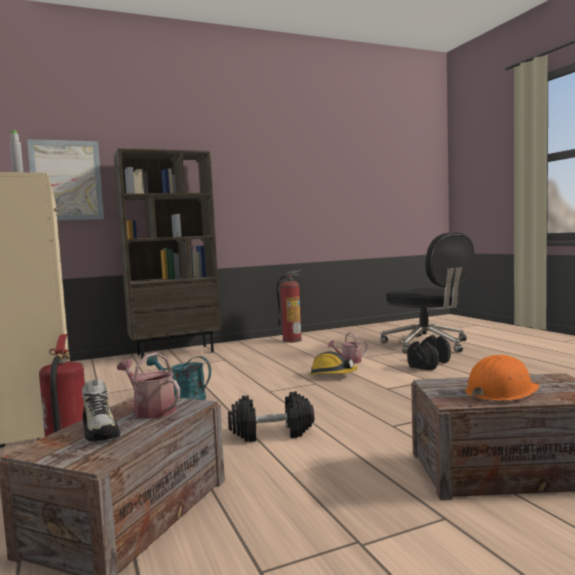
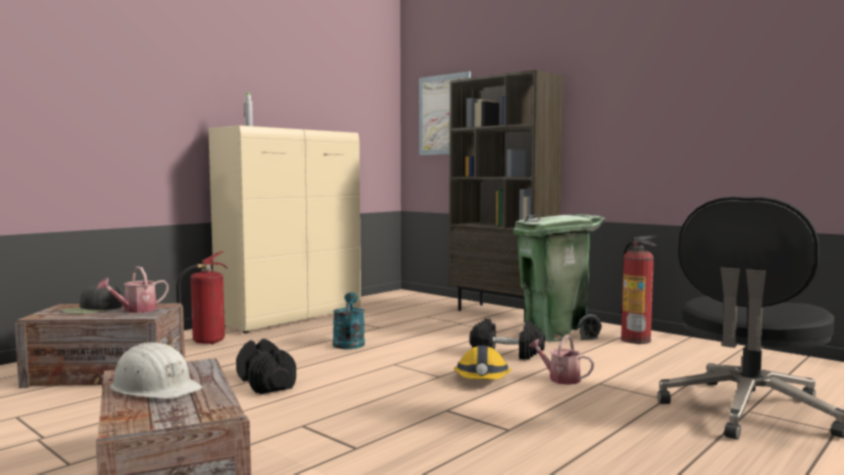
camera: 65 degrees right, 0 degrees up
(100, 431) = (92, 309): shoe -> black cap
(151, 410) = (135, 310): watering can -> watering can turned 150 degrees counterclockwise
(254, 350) = (556, 334): none -> green trash can
(429, 364) = (605, 423): black dumbbell -> black dumbbell (507, 354)
(501, 392) = (155, 388): orange hard hat -> white hard hat

